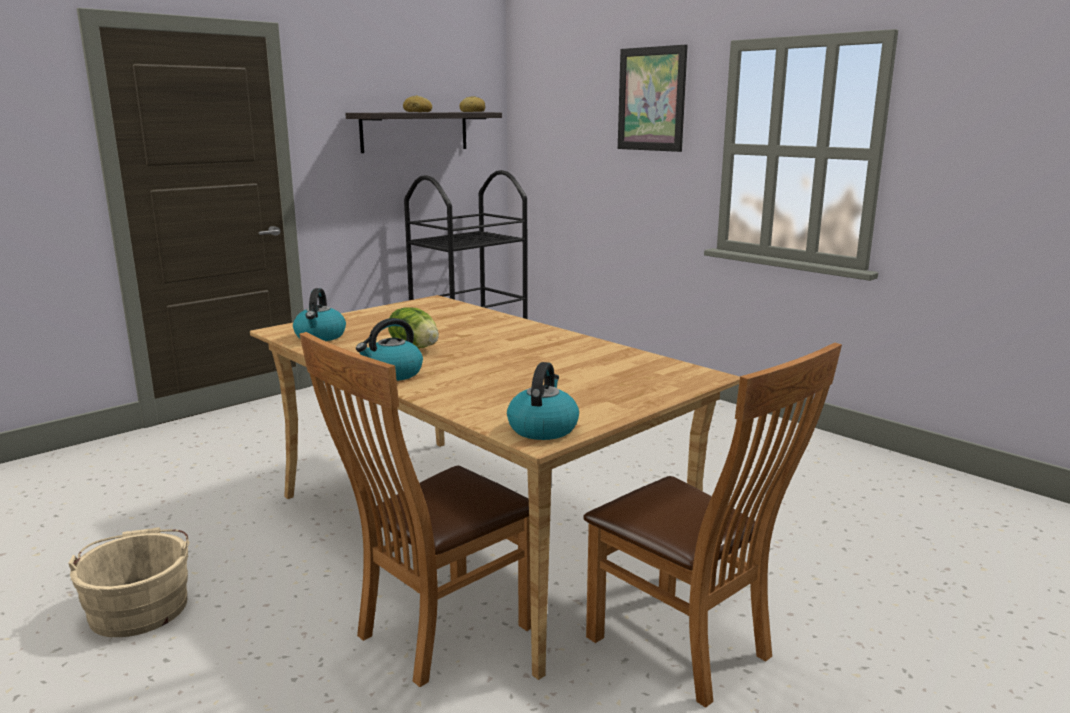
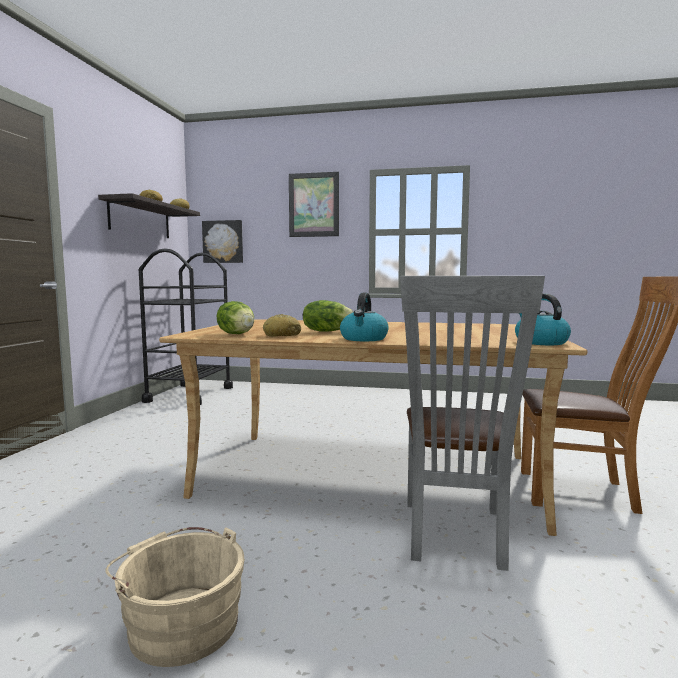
camera: 35 degrees left, 10 degrees down
(320, 337) = (237, 334): kettle -> lettuce
(347, 348) = (282, 335): none -> bread
(435, 633) = (455, 537): brown chair -> grey chair
(543, 150) = (223, 241): none -> picture

